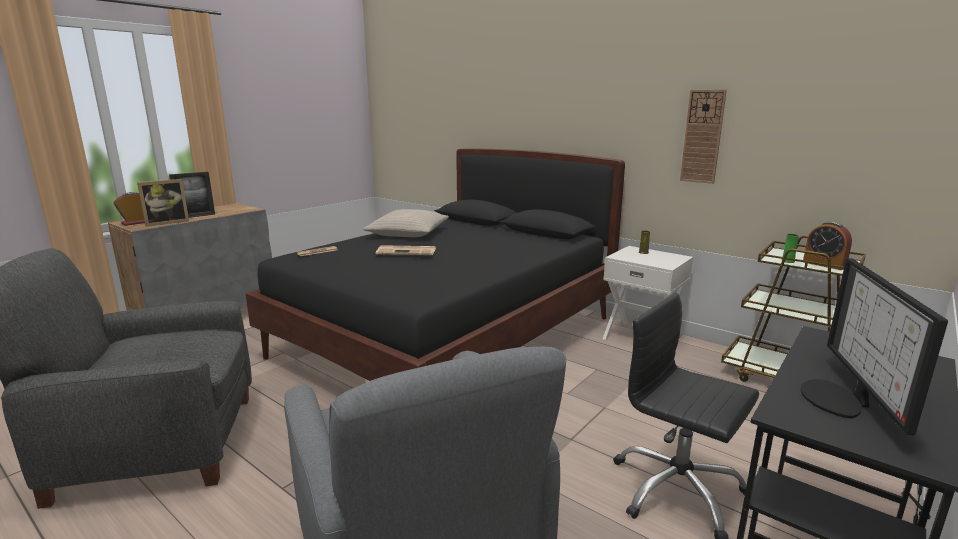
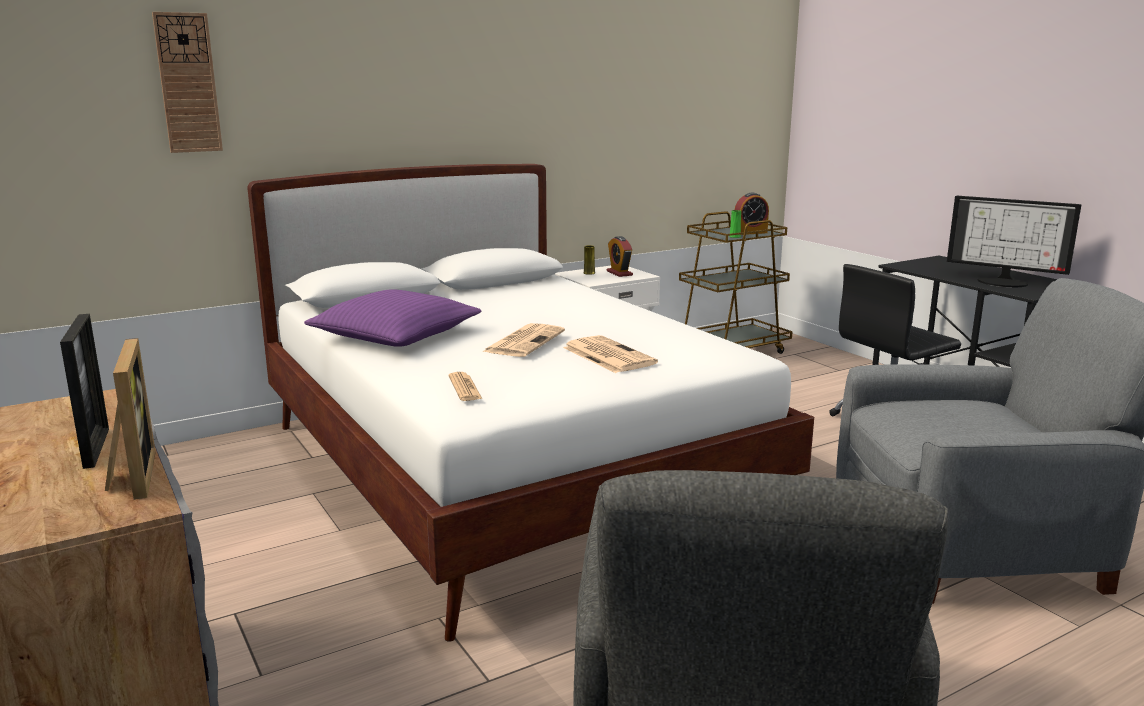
camera: 70 degrees left, 0 degrees up
(136, 223) = (58, 516): alarm clock -> alarm clock (619, 273)
(394, 269) = (607, 355): none -> newspaper
(408, 233) = (396, 335): beige pillow -> purple pillow
(449, 337) = (507, 470): black bed -> white bed
(702, 137) = (611, 126): wall clock -> wall clock (188, 83)

